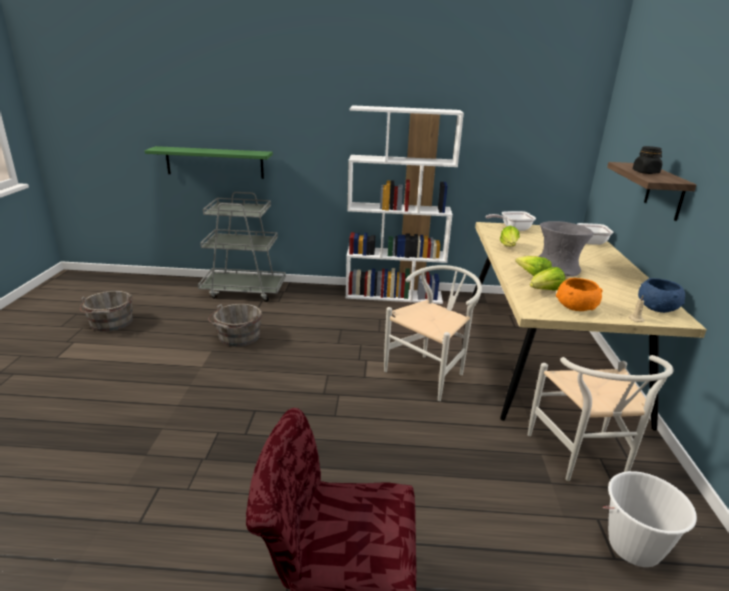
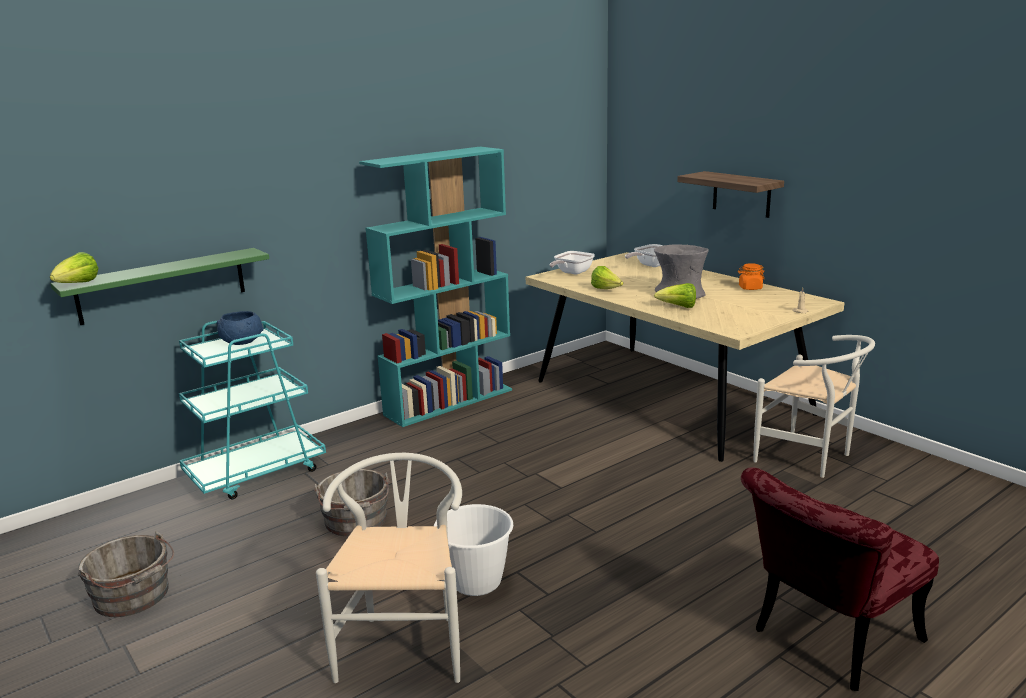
camera: 40 degrees left, 5 degrees down
(244, 290) = (257, 472): grey cart -> turquoise cart
(394, 295) = (449, 402): white bookcase -> turquoise bookcase
(430, 373) = (609, 454): white chair -> white chair (405, 642)
(545, 291) = (710, 314): lettuce -> lettuce (77, 284)
(576, 307) = (753, 318): orange bowl -> none
(634, 285) = (750, 288): none -> orange jar
(634, 547) = (912, 493): white bucket -> white bucket (476, 582)
(645, 172) = (730, 179): black jar -> none
(657, 307) = (794, 298): blue bowl -> blue bowl (241, 341)

